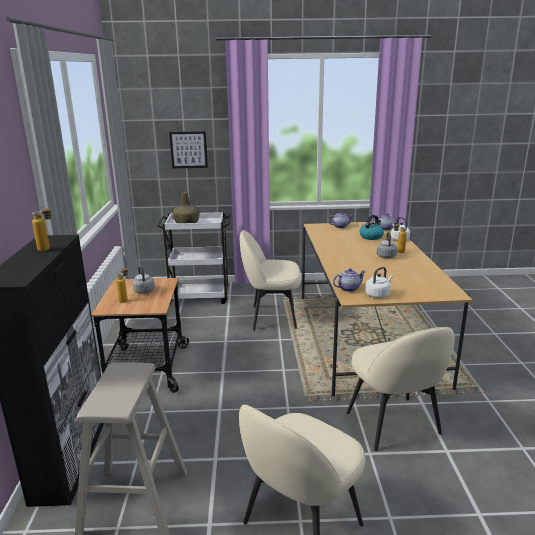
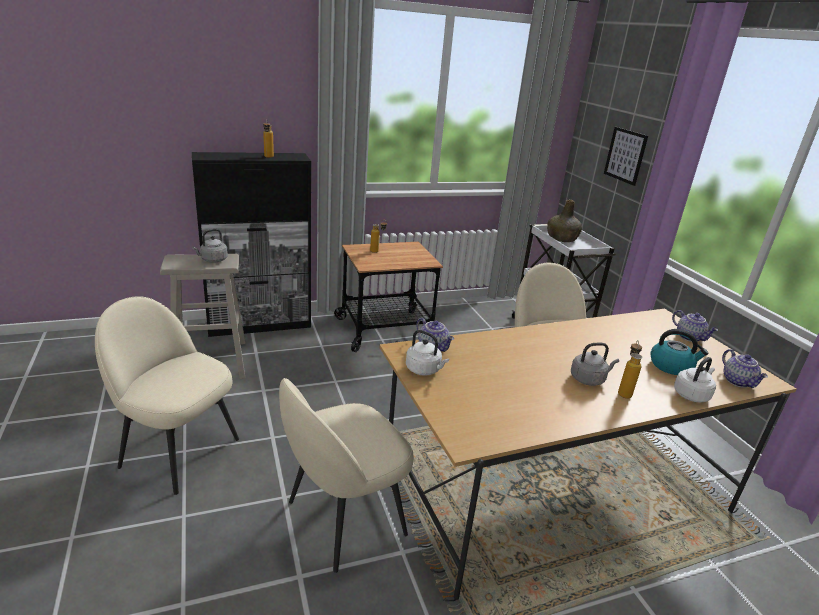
camera: 70 degrees right, 5 degrees up
(144, 291) = (399, 256): grey kettle -> grey kettle (212, 260)

